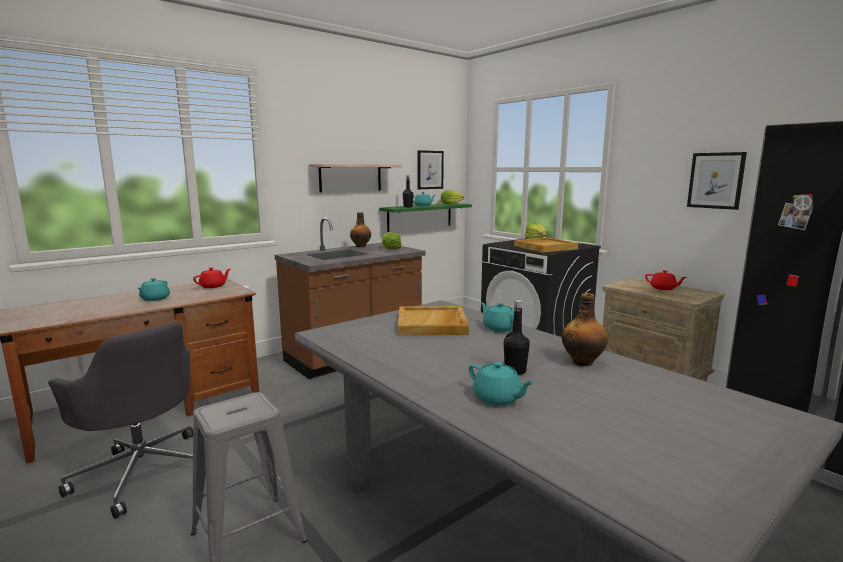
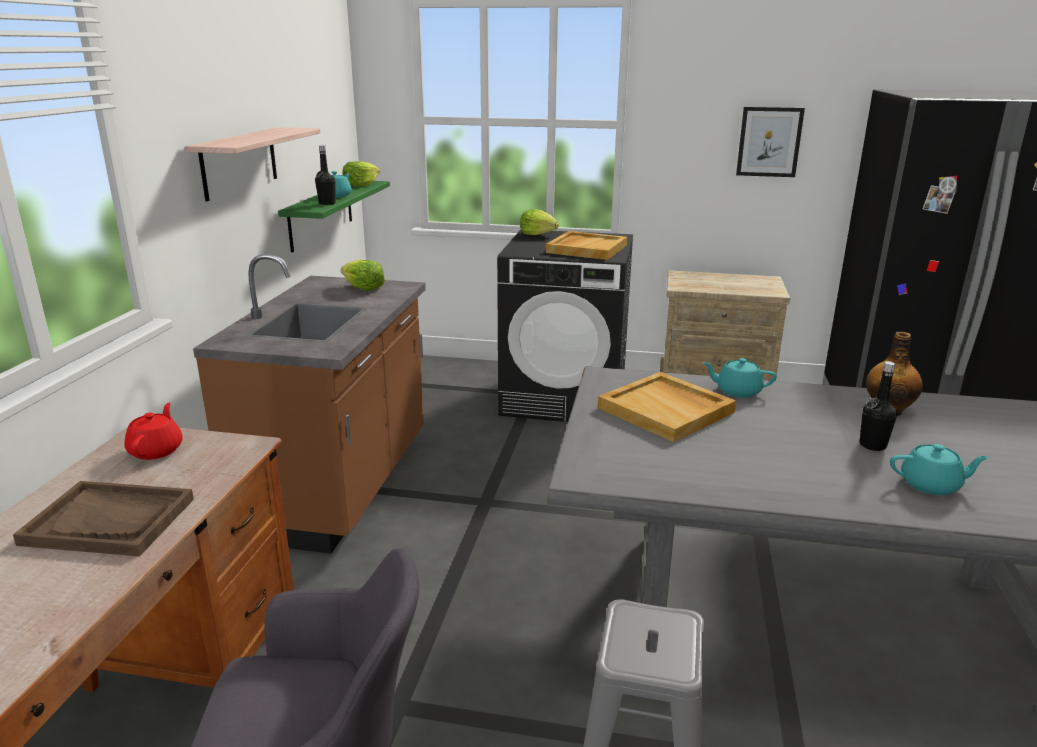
camera: 40 degrees left, 10 degrees up
(154, 299) = (110, 521): turquoise teapot -> brown tray
(361, 246) = (300, 293): bottle -> none
(430, 170) = (323, 127): picture -> none
(663, 288) = (726, 281): red teapot -> none

